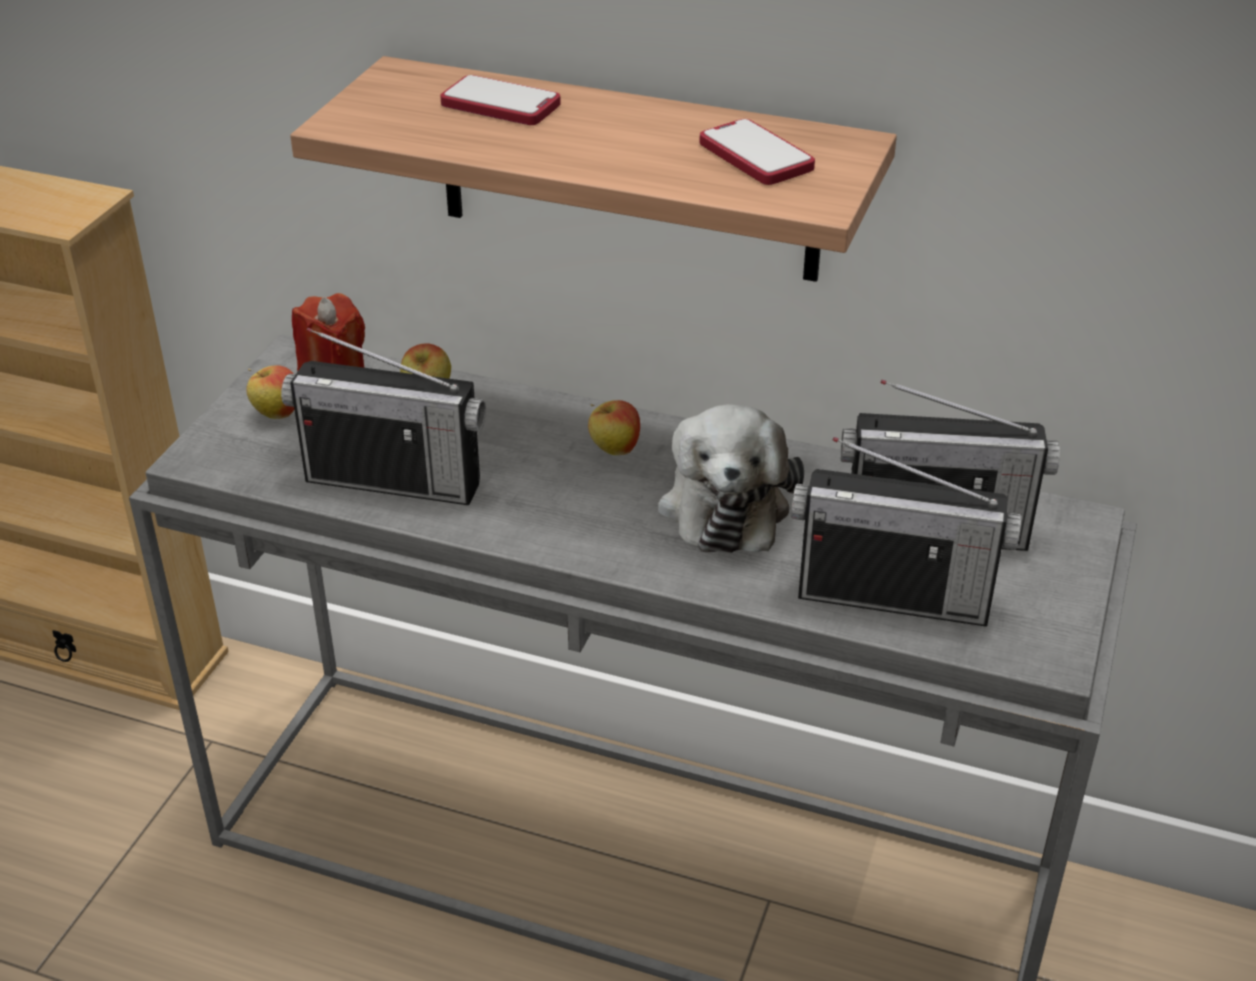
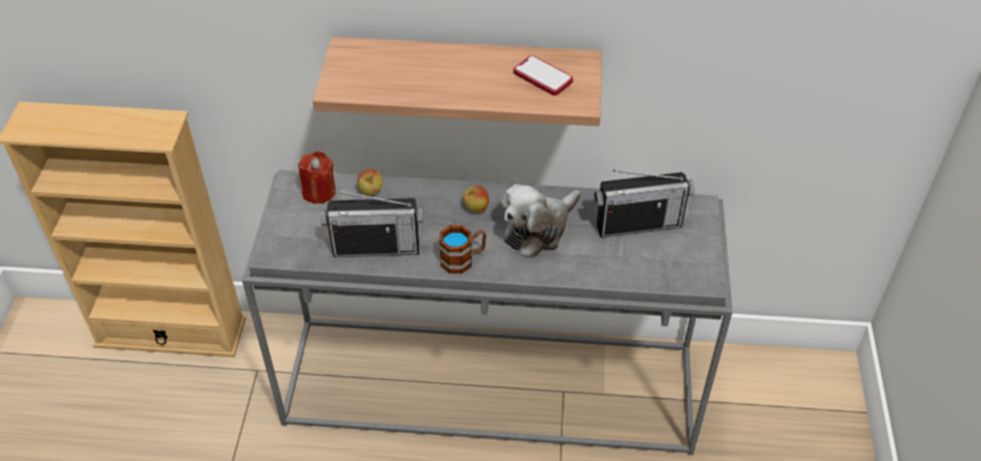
camera: 15 degrees left, 10 degrees up
(276, 414) = (300, 220): apple -> none
(500, 104) = (407, 62): phone -> none
(552, 528) = (463, 259): none -> mug
(724, 504) = (538, 229): plush toy -> plush toy turned 60 degrees clockwise
(893, 597) = (630, 264): radio -> none

